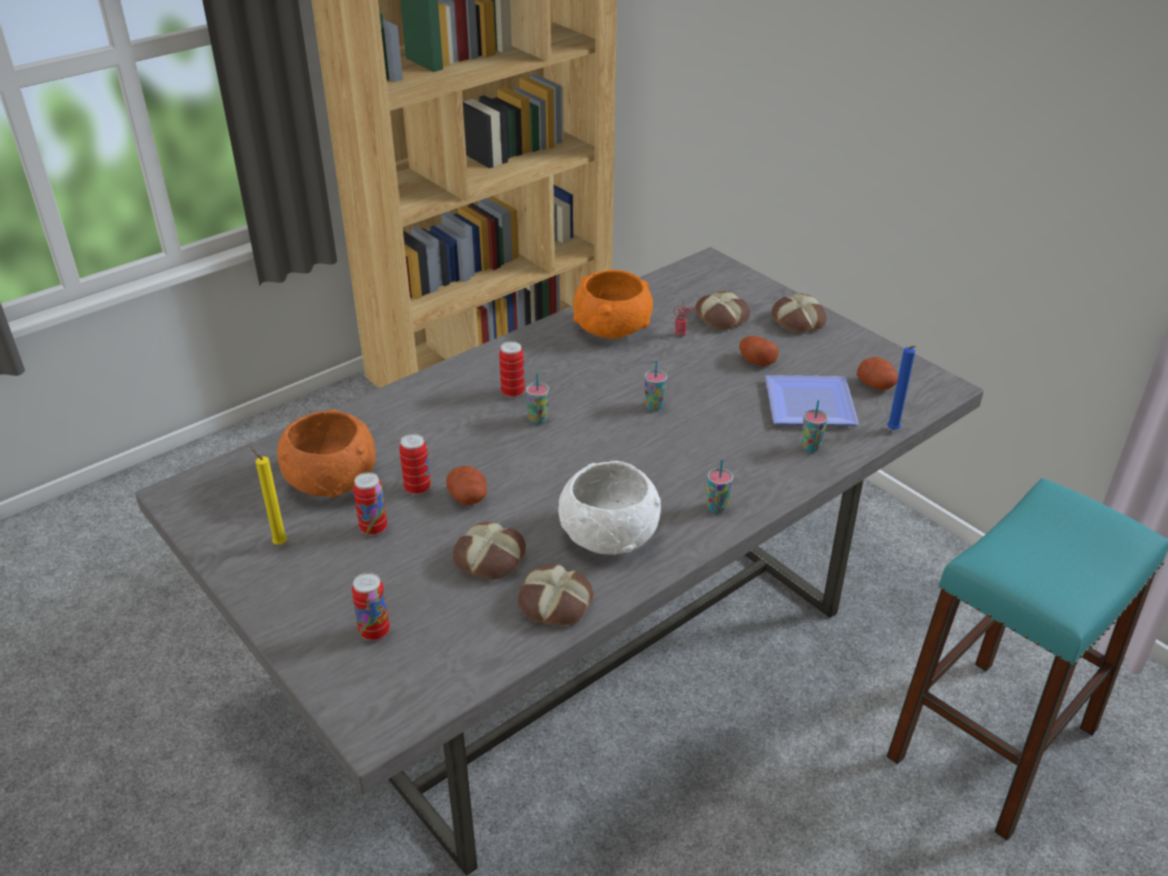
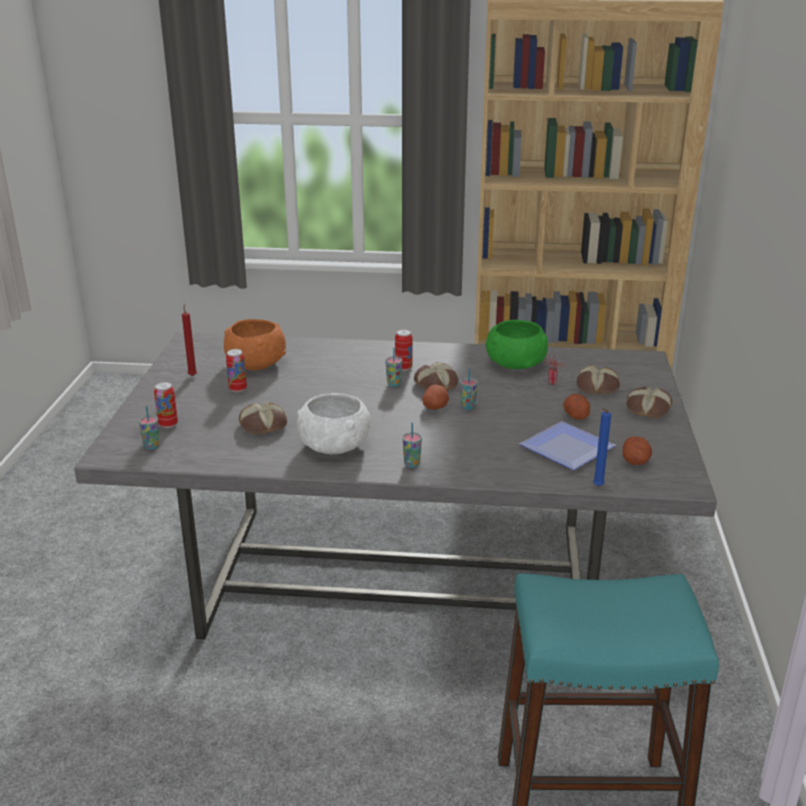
camera: 45 degrees right, 10 degrees down
(279, 543) = (192, 375): yellow candle -> red candle
(417, 488) = (284, 384): can -> none
(469, 497) = (299, 398): potato -> potato (435, 407)
(554, 604) = (256, 456): bread -> bread (435, 383)
(612, 328) = (515, 363): orange bowl -> green bowl
(810, 447) = (524, 467): cup -> cup (152, 446)

